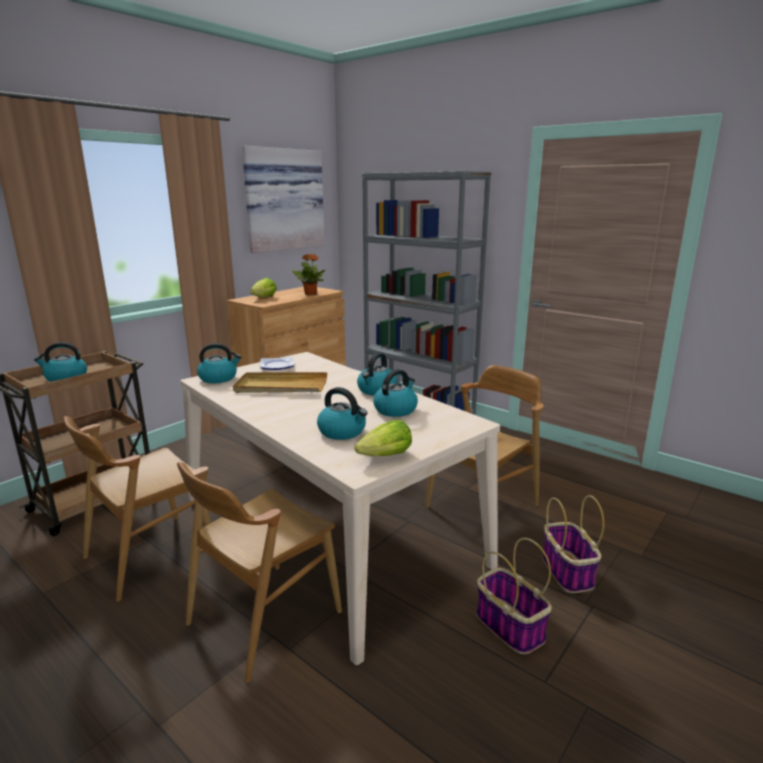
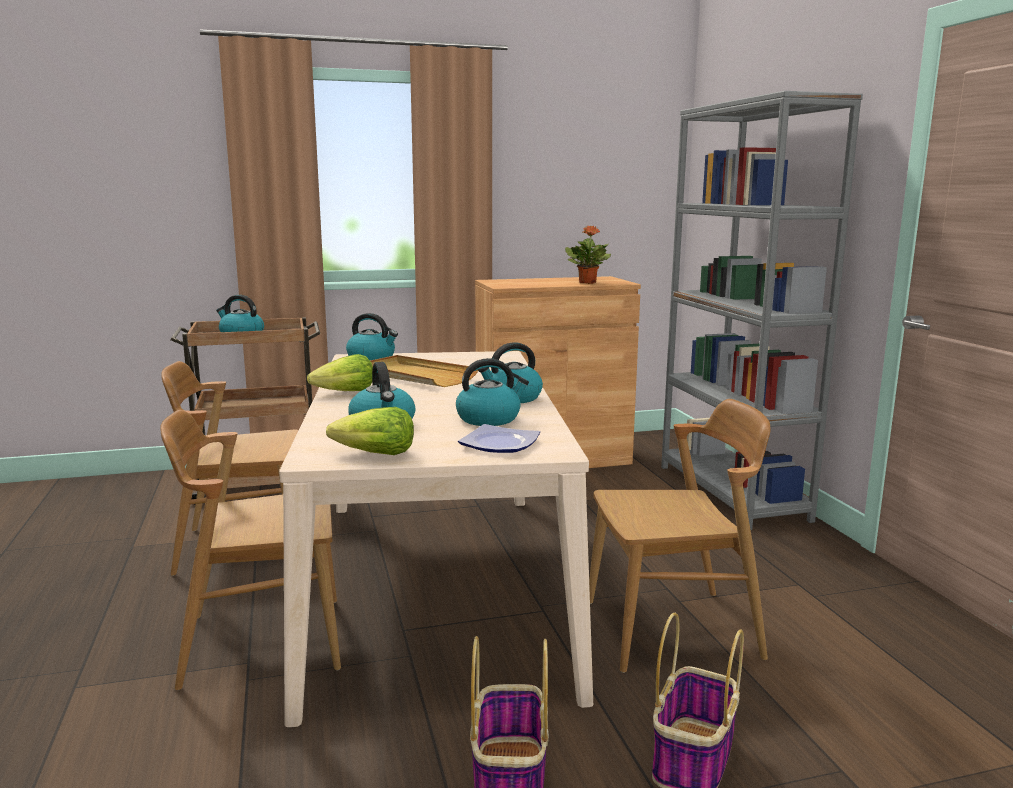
camera: 35 degrees right, 5 degrees down
(264, 297) = (521, 281): lettuce -> lettuce (345, 393)
(276, 365) = (454, 358): plate -> plate (499, 444)
(283, 200) = (590, 155): picture -> none

